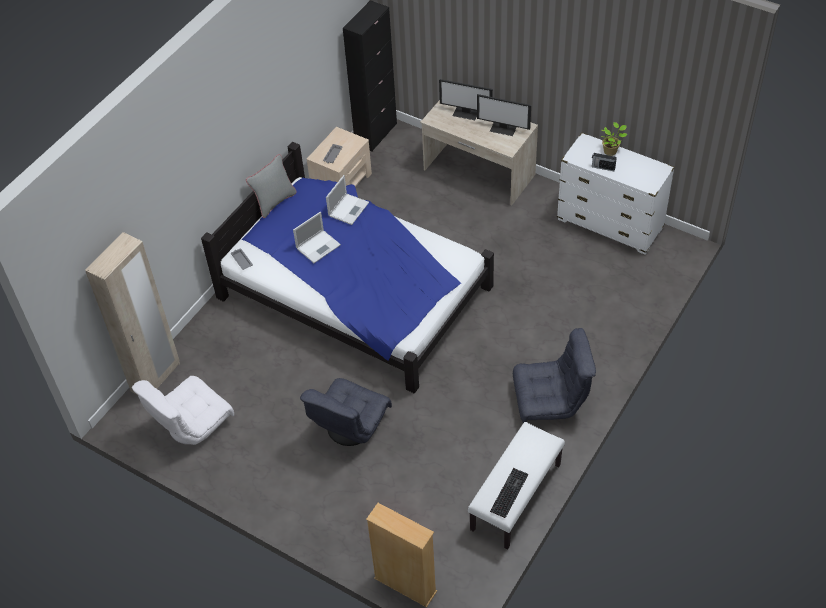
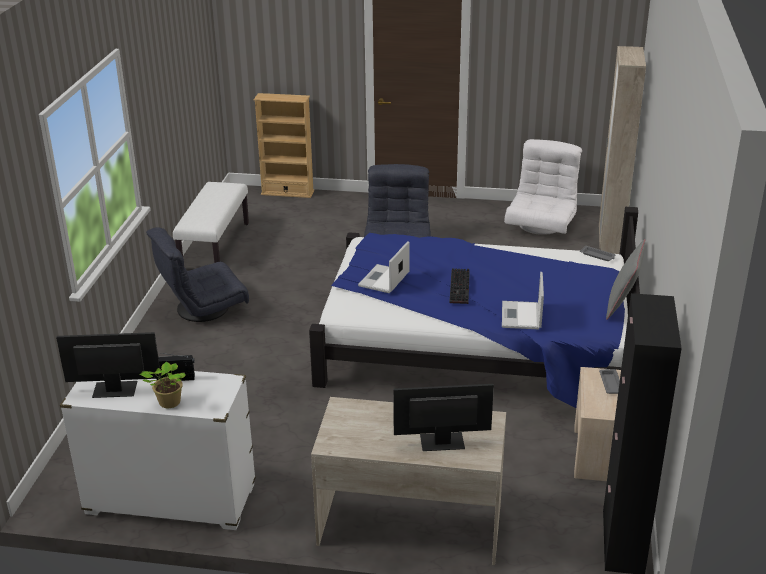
camera: 155 degrees right, 20 degrees down
(319, 246) = (522, 277): laptop -> laptop (383, 280)
(503, 128) = (365, 433): monitor -> monitor (114, 390)
(508, 492) = (213, 191): keyboard -> keyboard (460, 288)

